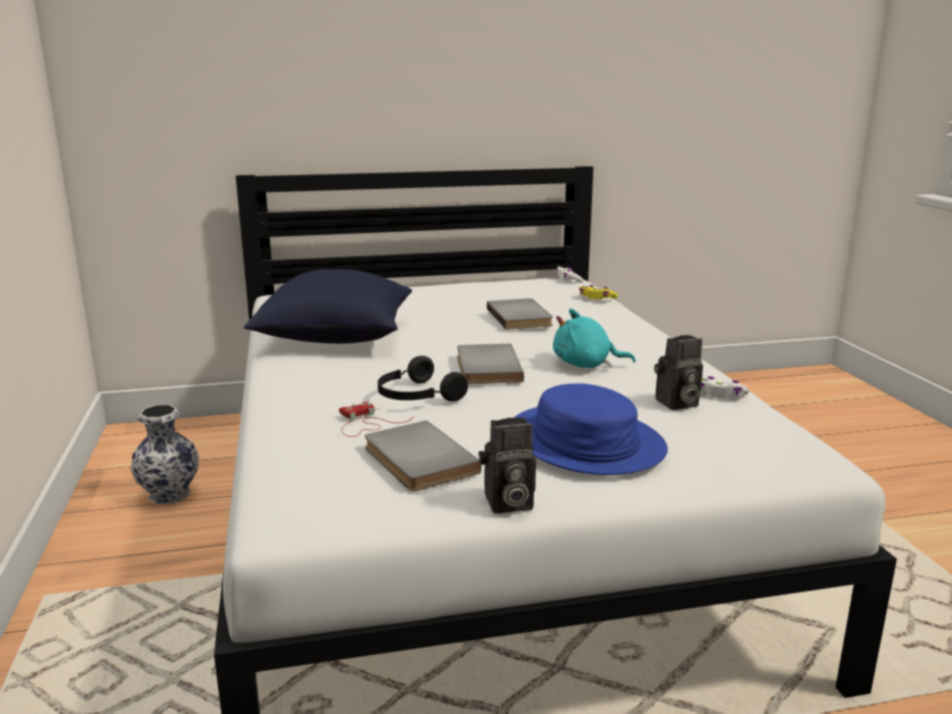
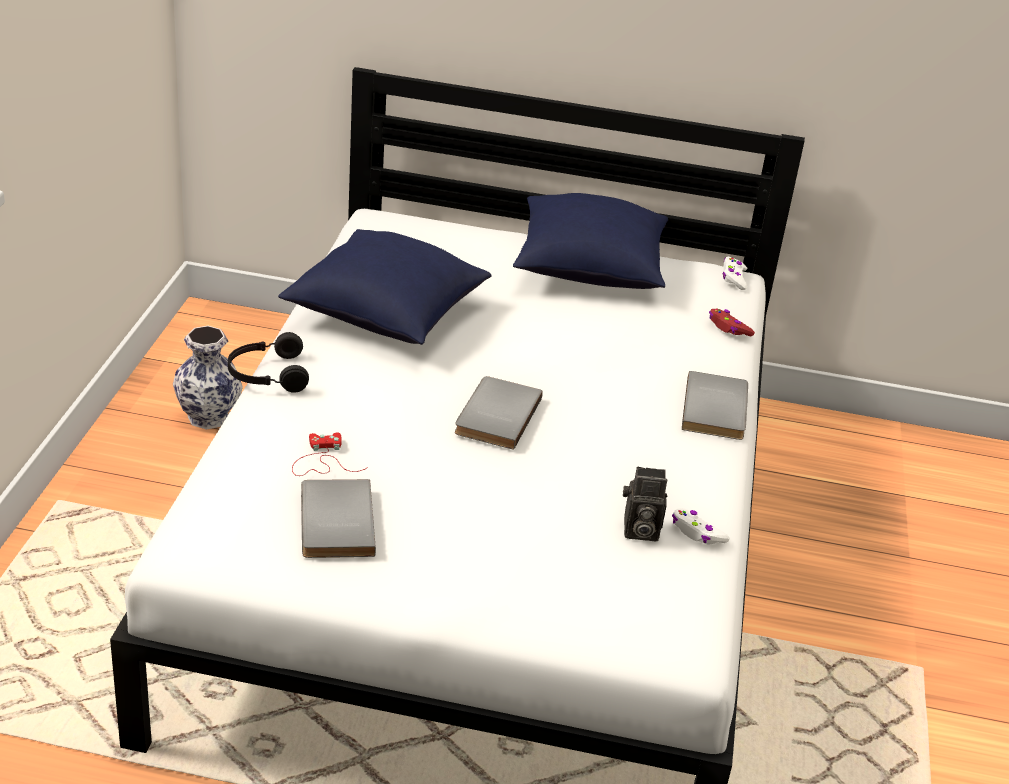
camera: 20 degrees right, 15 degrees up
(416, 396) = (396, 436): black headphones -> black headphones (267, 375)
(466, 291) = (589, 269): none -> blue pillow
(506, 504) = (369, 597): camera -> none
(521, 317) = (603, 341): grey book -> grey book (718, 409)
(585, 442) = (497, 552): blue hat -> none
(586, 365) = (604, 443): turquoise plush toy -> none
(596, 298) = (728, 328): yellow game controller -> red game controller

